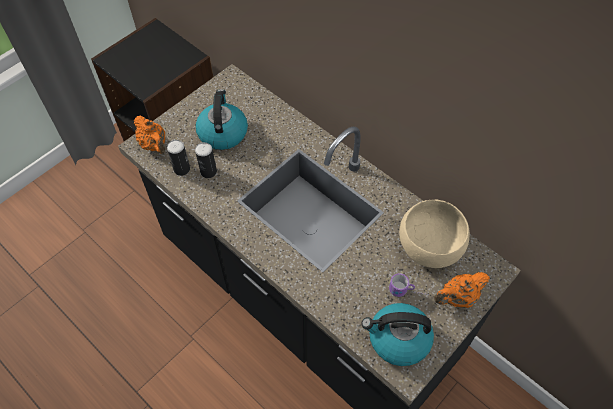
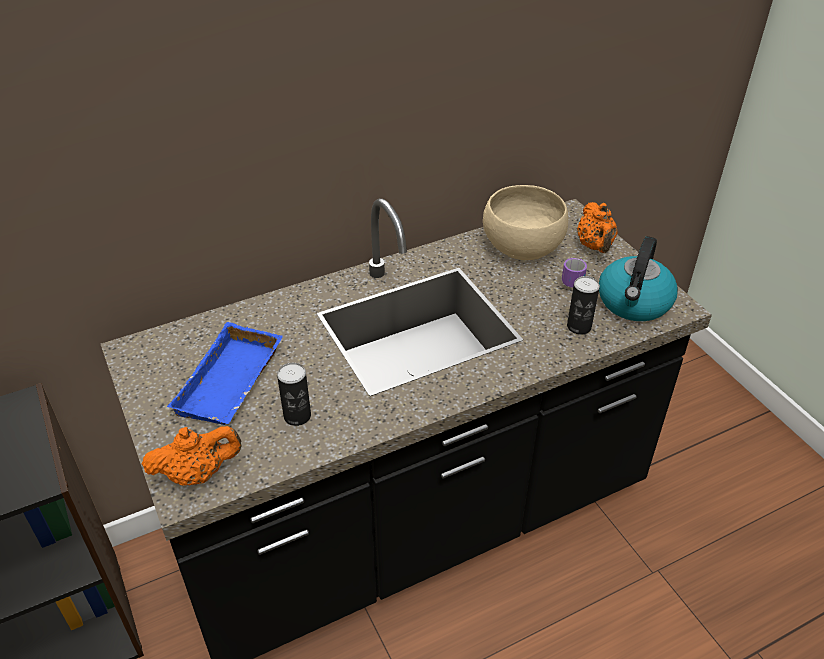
camera: 70 degrees left, 15 degrees down
(182, 169) = (272, 447): can -> can (579, 327)
(222, 132) = (232, 383): kettle -> blue tray

